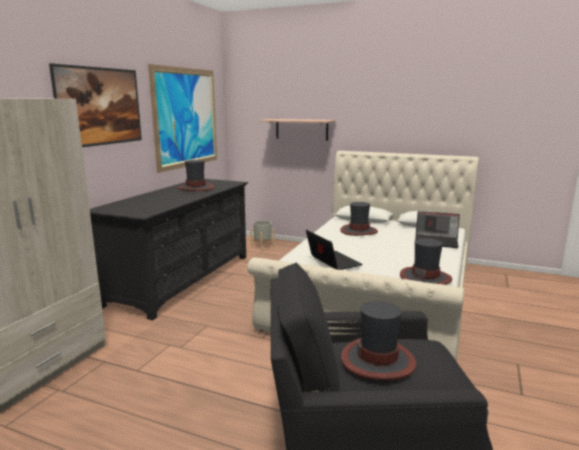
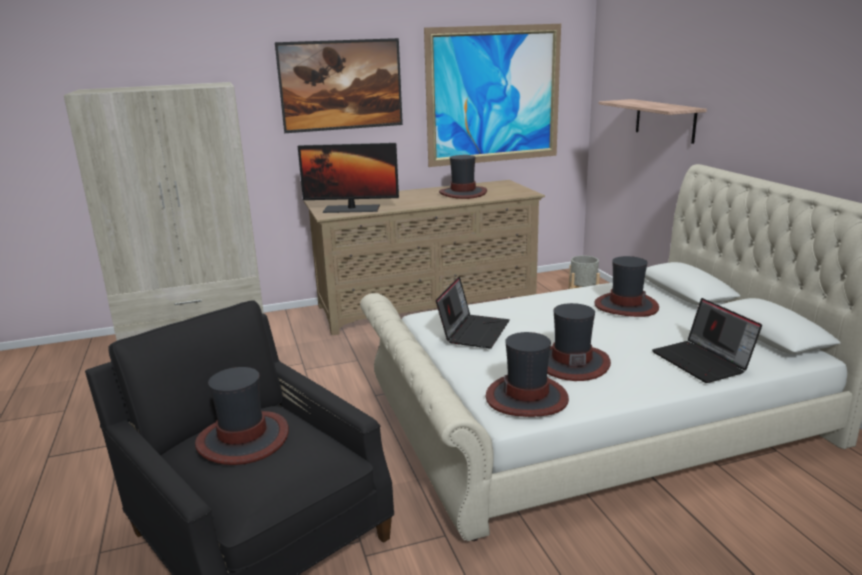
camera: 50 degrees right, 5 degrees up
(147, 208) = (351, 209): none -> monitor
(182, 279) = (427, 305): black dresser -> beige dresser
(402, 259) = (571, 363): none -> hat

